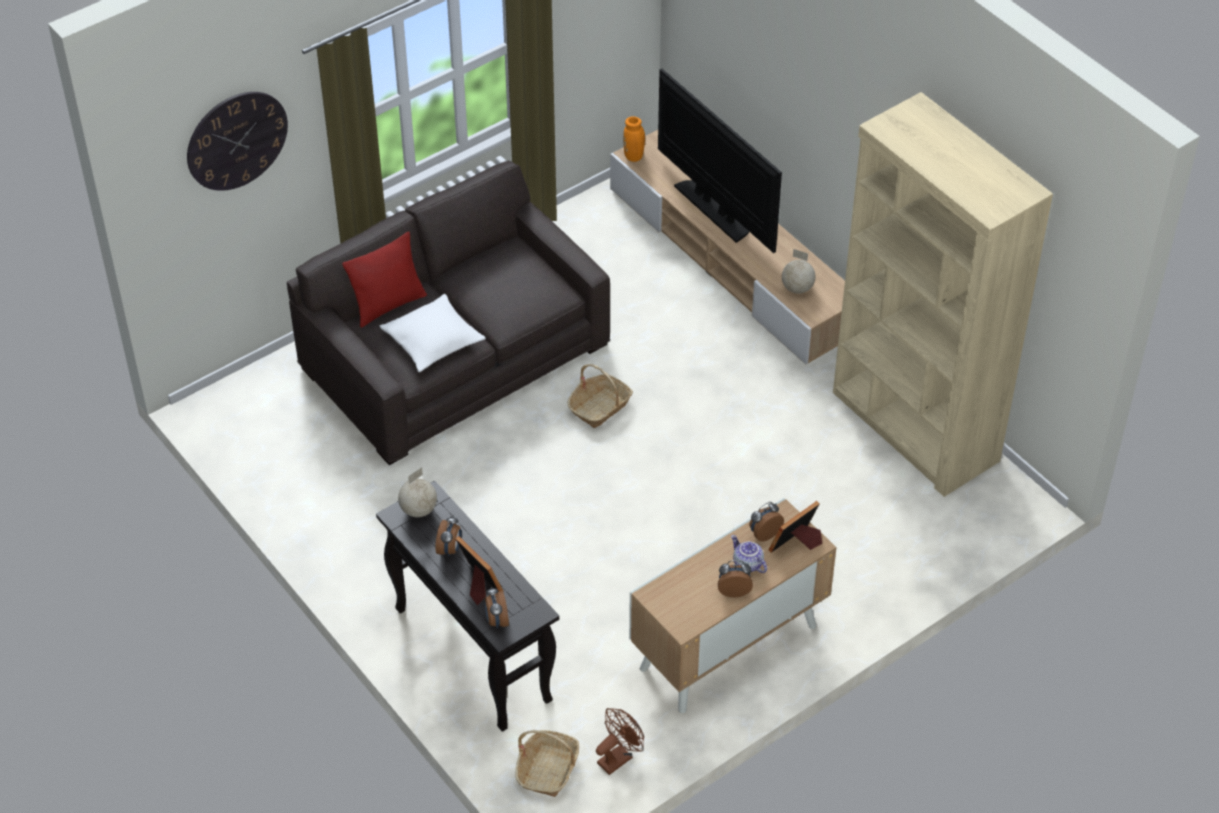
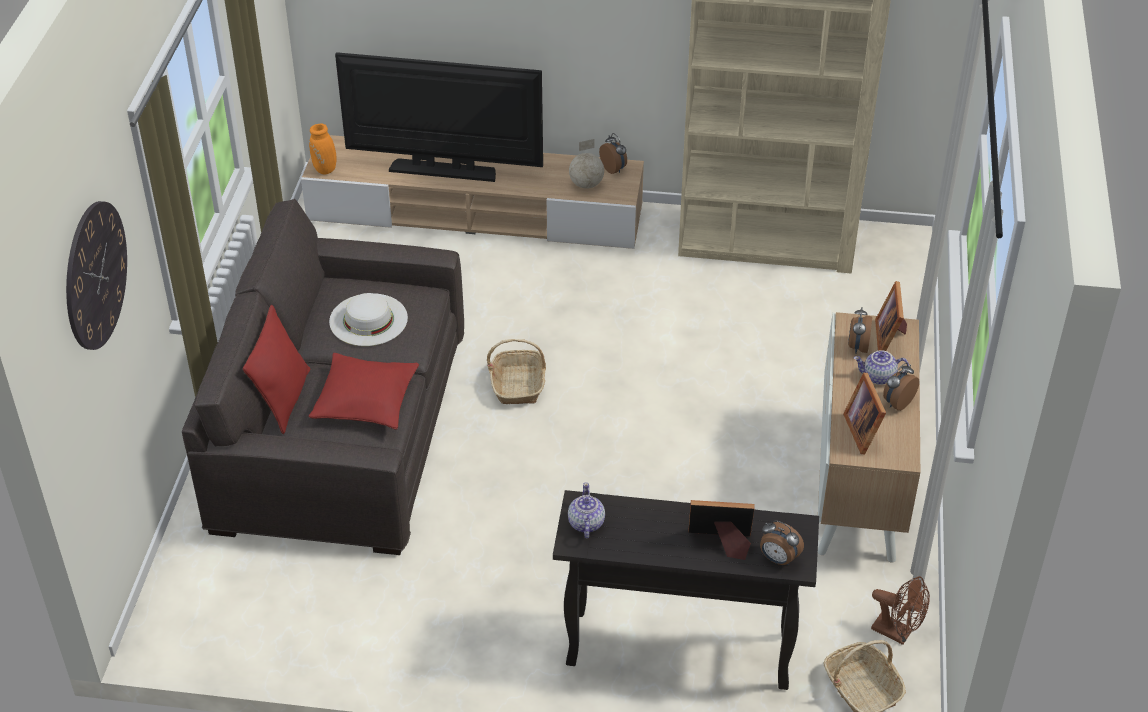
camera: 45 degrees left, 5 degrees down
(418, 510) = (585, 523): globe -> teapot
(433, 340) = (365, 400): white pillow -> red pillow
(450, 549) = (657, 534): alarm clock -> alarm clock (614, 169)
(502, 286) = (368, 319): none -> white hat
(618, 757) = (897, 633): brown fan -> brown fan turned 120 degrees clockwise
(685, 591) = (865, 430): none -> picture frame

